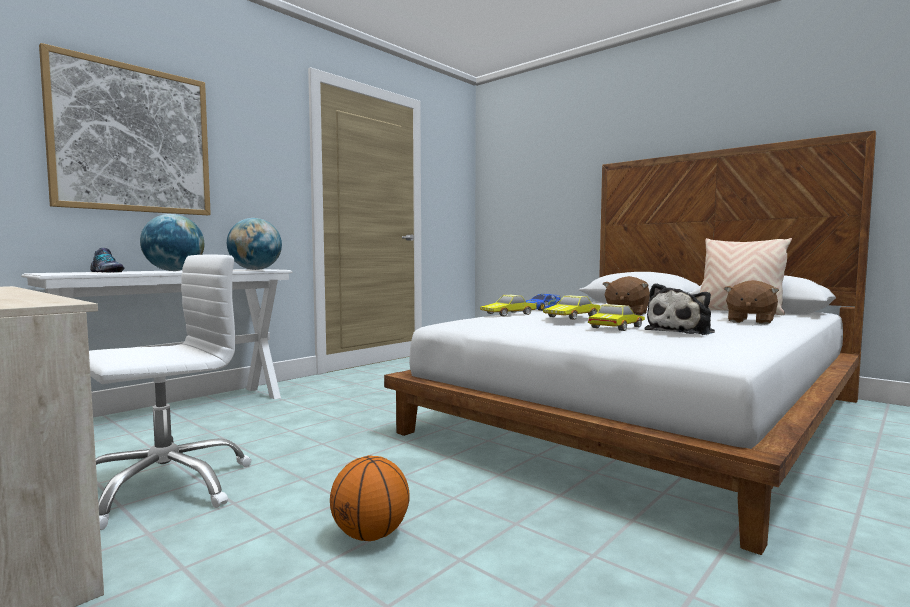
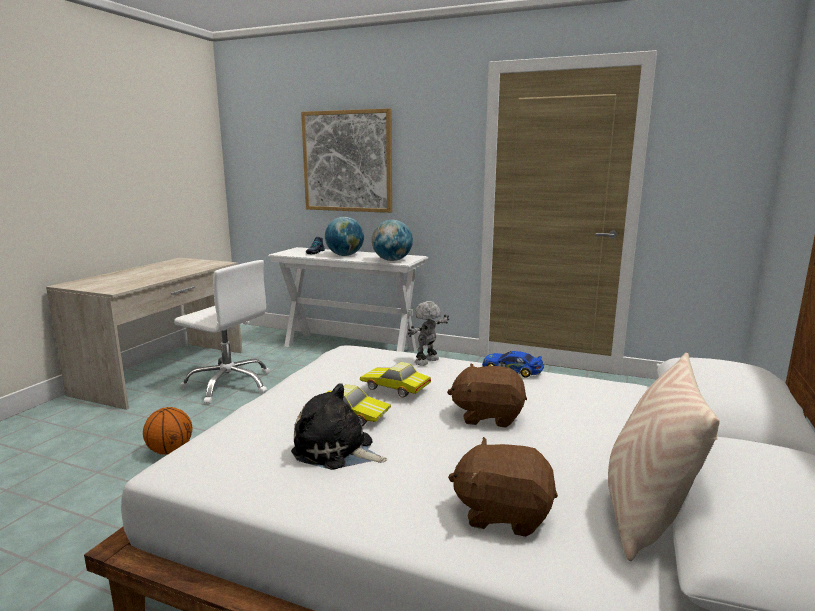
camera: 70 degrees right, 10 degrees up
(509, 314) = (427, 361): toy car -> toy robot

